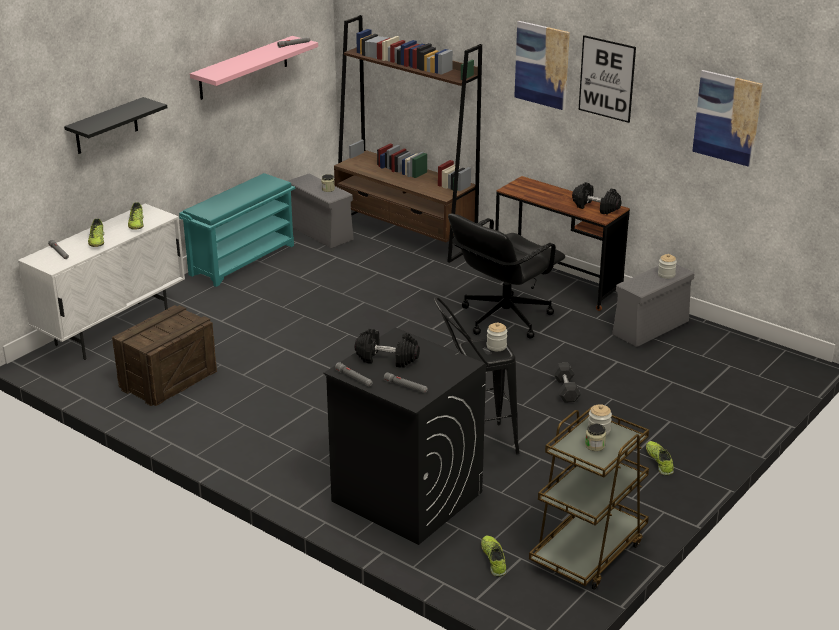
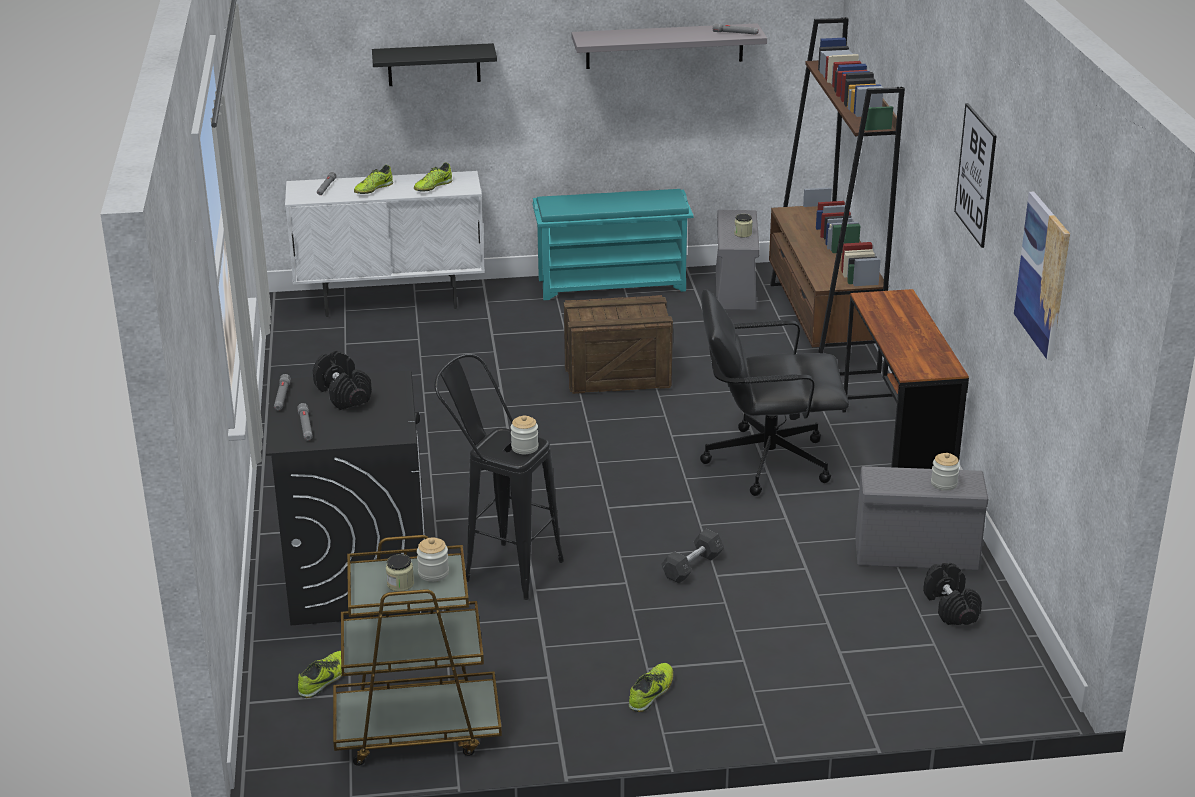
camera: 45 degrees right, 0 degrees up
(168, 380) = (357, 366): crate -> crate (618, 376)
(243, 68) = (664, 46): pink shelf -> grey shelf
(542, 65) = (941, 135): picture -> none
(595, 207) = (926, 358): black dumbbell -> black dumbbell (950, 607)

